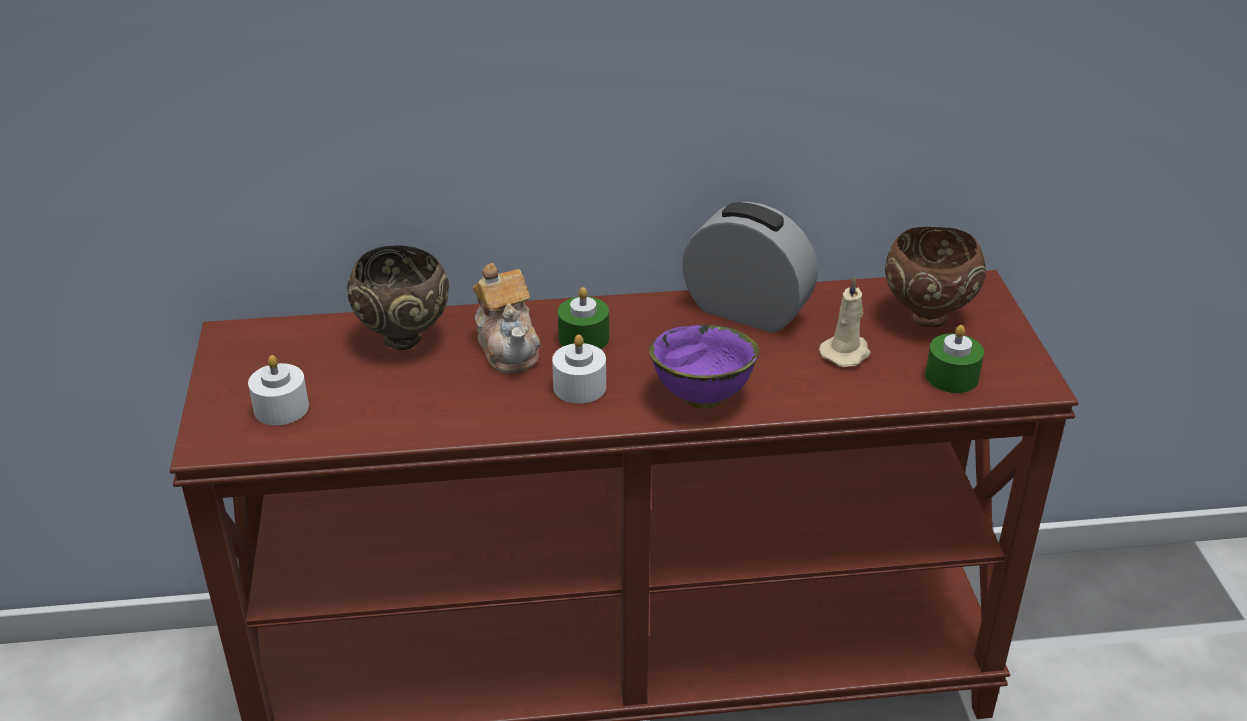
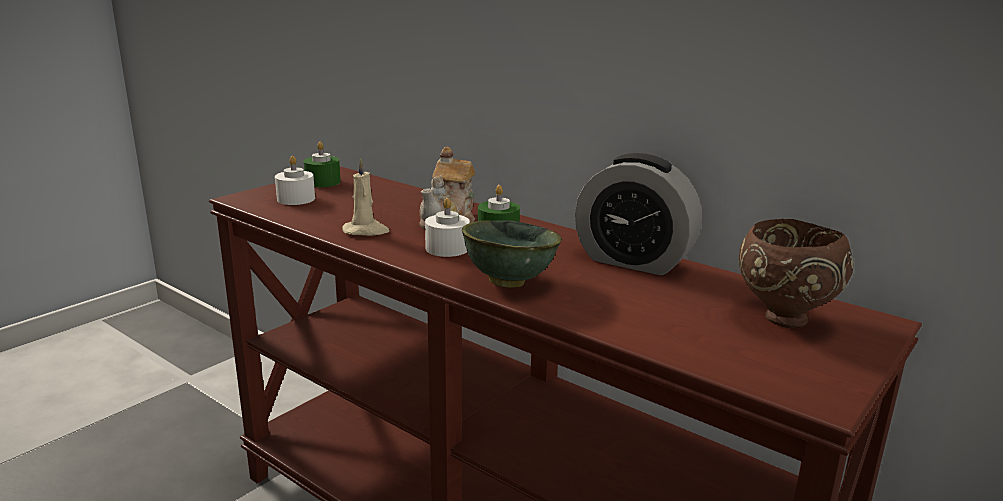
camera: 45 degrees right, 15 degrees down
(405, 339) = (406, 200): brown bowl -> none
(700, 397) = (507, 282): purple bowl -> green bowl
(746, 311) = (633, 261): alarm clock -> alarm clock turned 135 degrees clockwise
(846, 353) = (667, 307): beige candle -> beige candle (366, 231)
(951, 377) = (736, 357): green candle -> green candle (323, 182)

